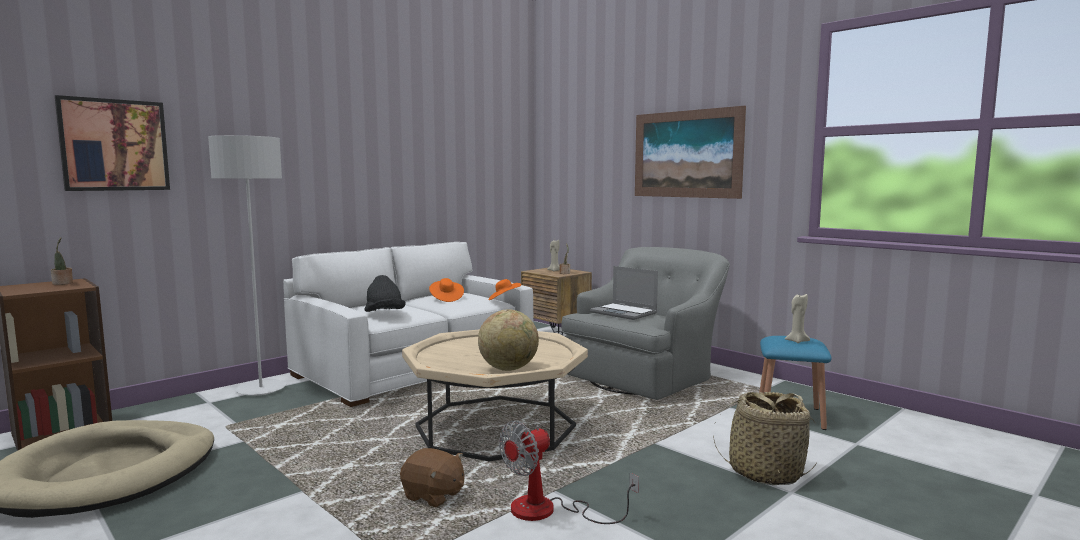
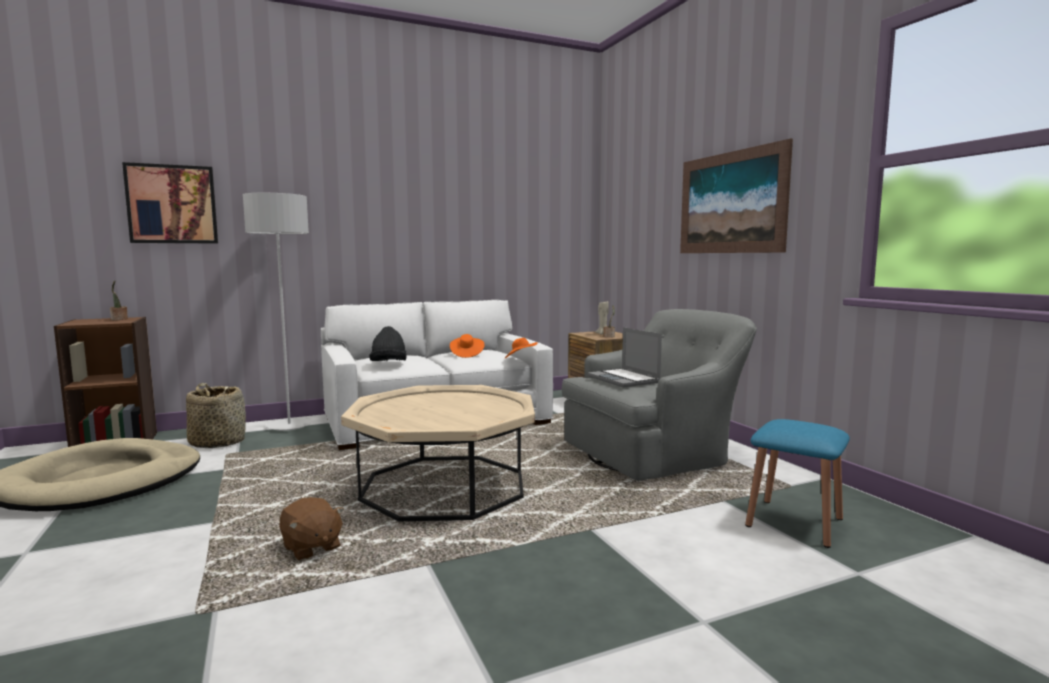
camera: 20 degrees right, 0 degrees up
(508, 369) = (432, 426): globe -> none
(549, 511) = (399, 586): fan -> none
(765, 472) = (692, 589): basket -> basket (217, 442)
(796, 341) = (800, 428): beige candle -> none

